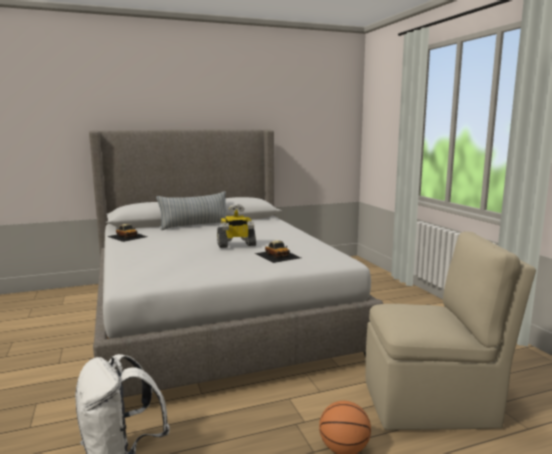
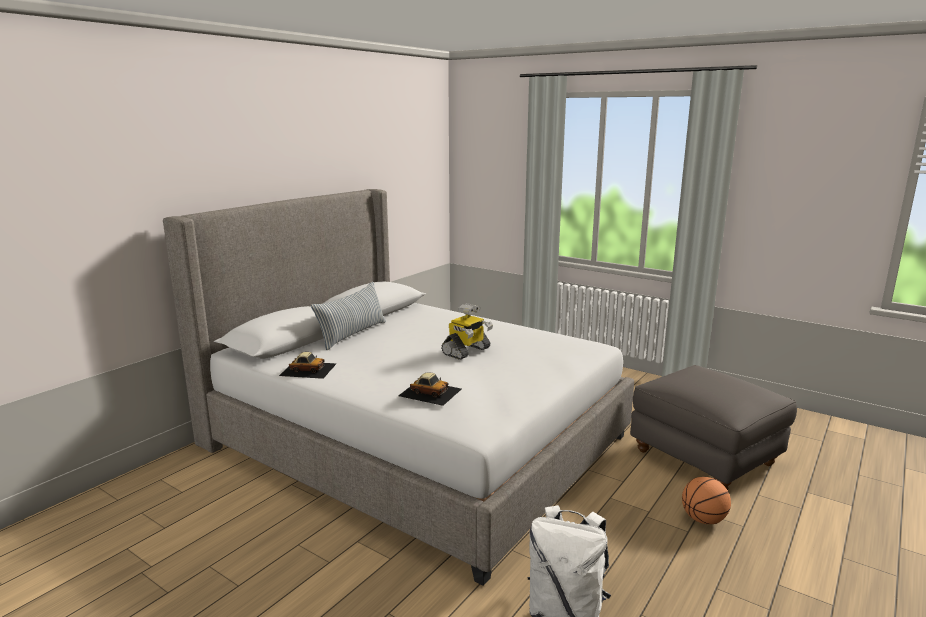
camera: 35 degrees left, 5 degrees up
(278, 255) = (534, 355): toy car -> toy car (430, 392)
(432, 403) = (705, 458): beige chair -> grey ottoman

